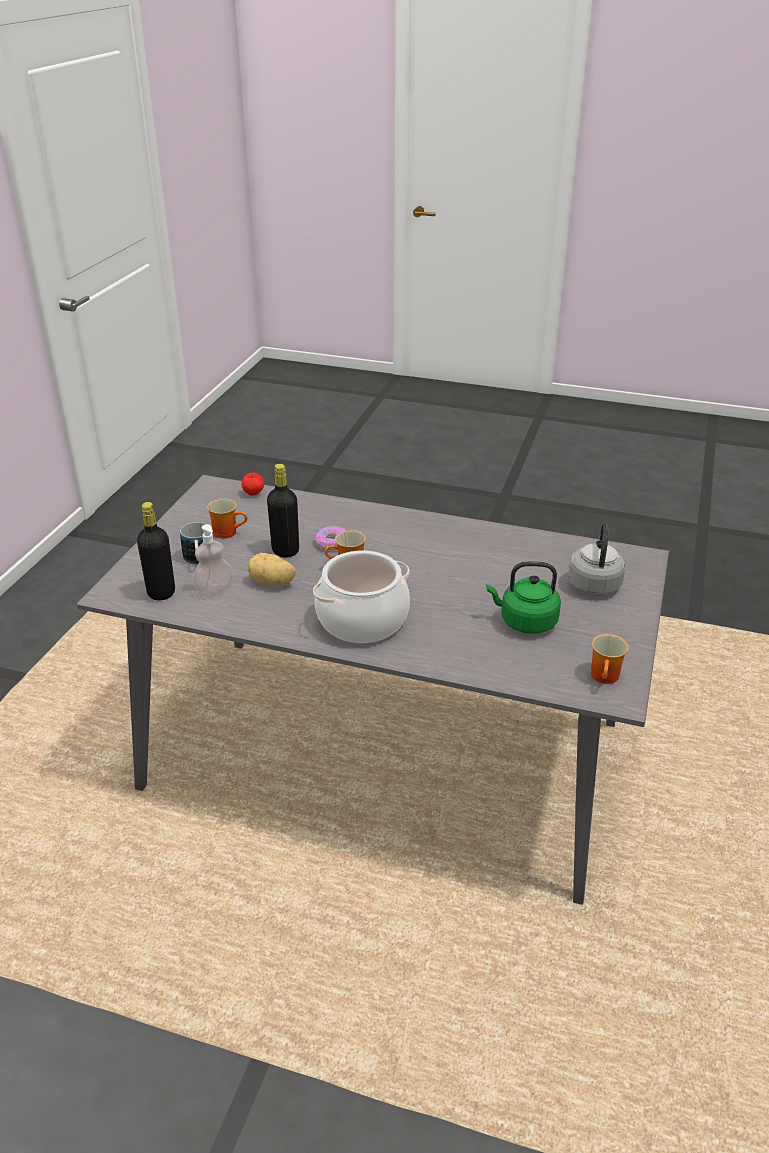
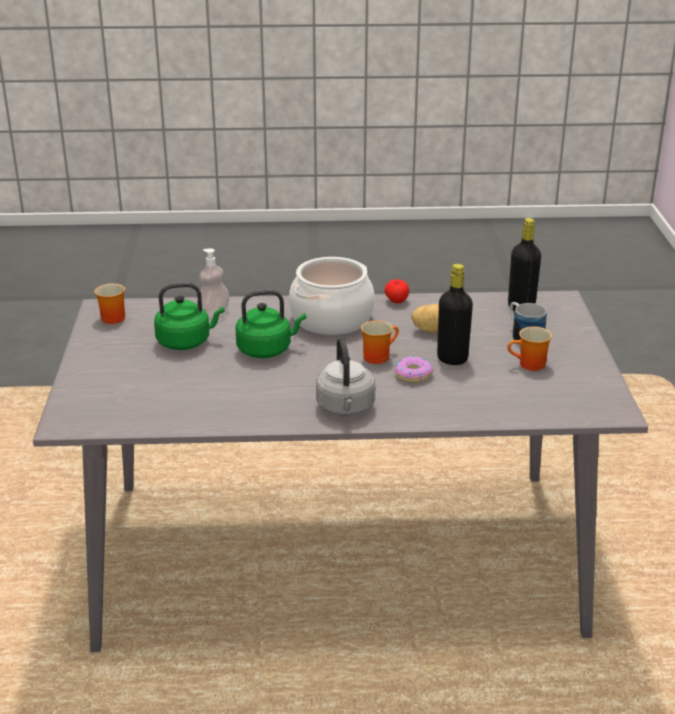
camera: 160 degrees right, 5 degrees down
(214, 590) = (479, 317): soap dispenser -> soap dispenser (214, 314)
(253, 493) = (556, 412): apple -> apple (396, 301)
(447, 595) = (267, 350): none -> green kettle
(594, 583) = (122, 386): grey kettle -> grey kettle (346, 409)

